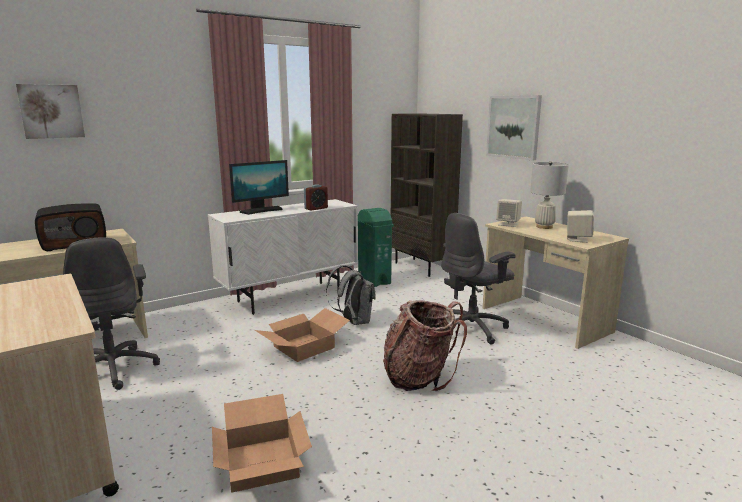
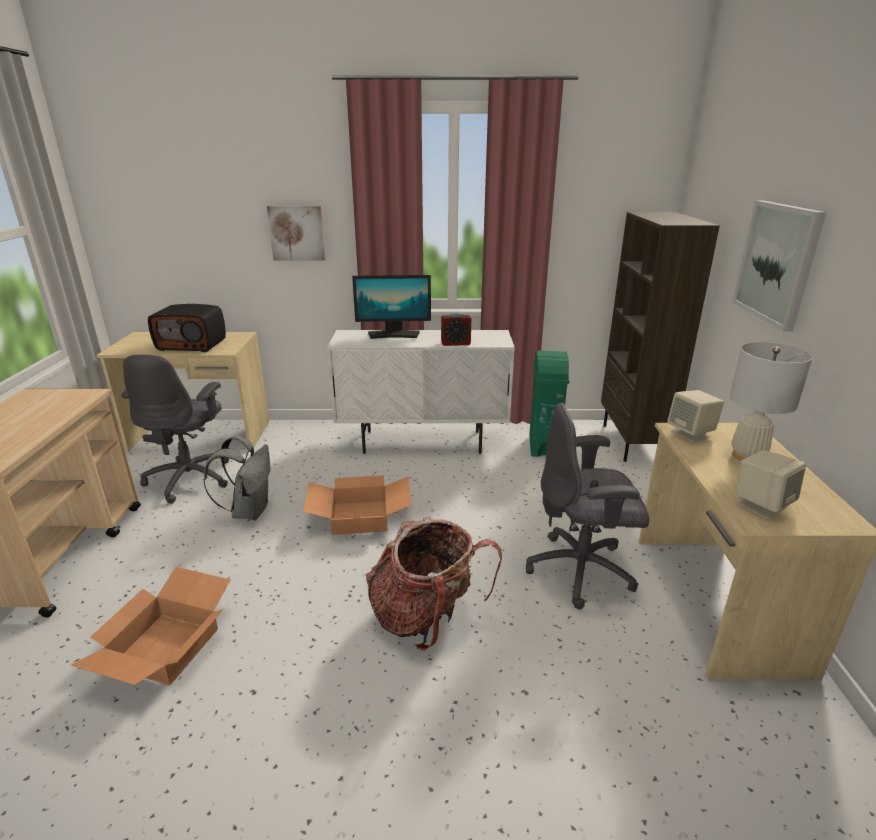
camera: 35 degrees right, 10 degrees up
(51, 111) = (189, 204): picture -> picture (297, 233)
(353, 322) = (449, 501): grey backpack -> grey backpack (249, 510)

